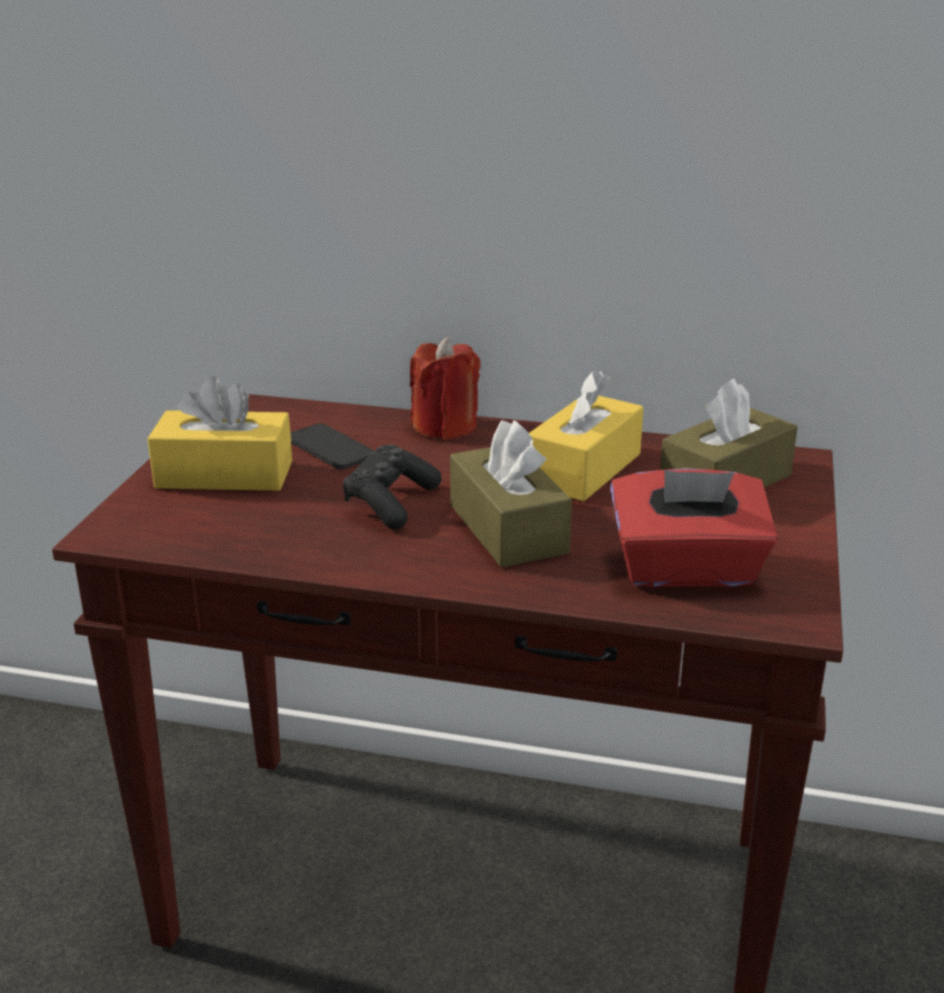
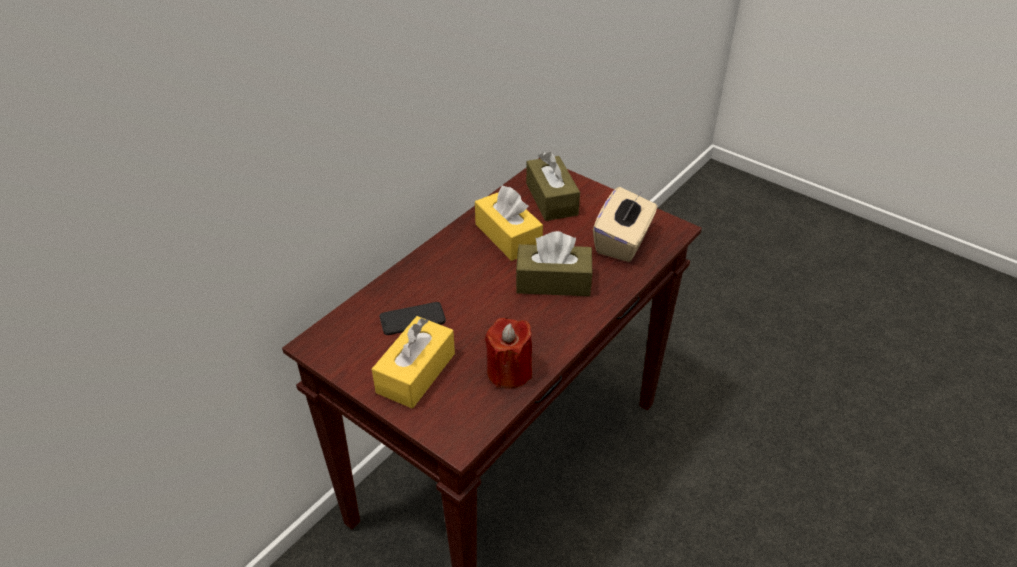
camera: 65 degrees left, 15 degrees up
(391, 503) = (499, 314): black game controller -> none
(445, 427) = (420, 266): red candle -> red candle (509, 372)
(687, 570) = (623, 242): red tissue box -> beige tissue box

